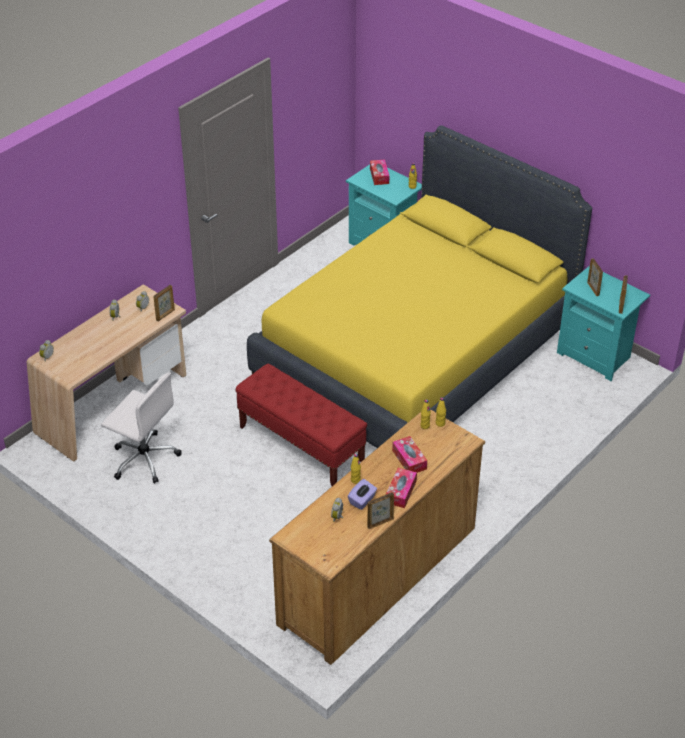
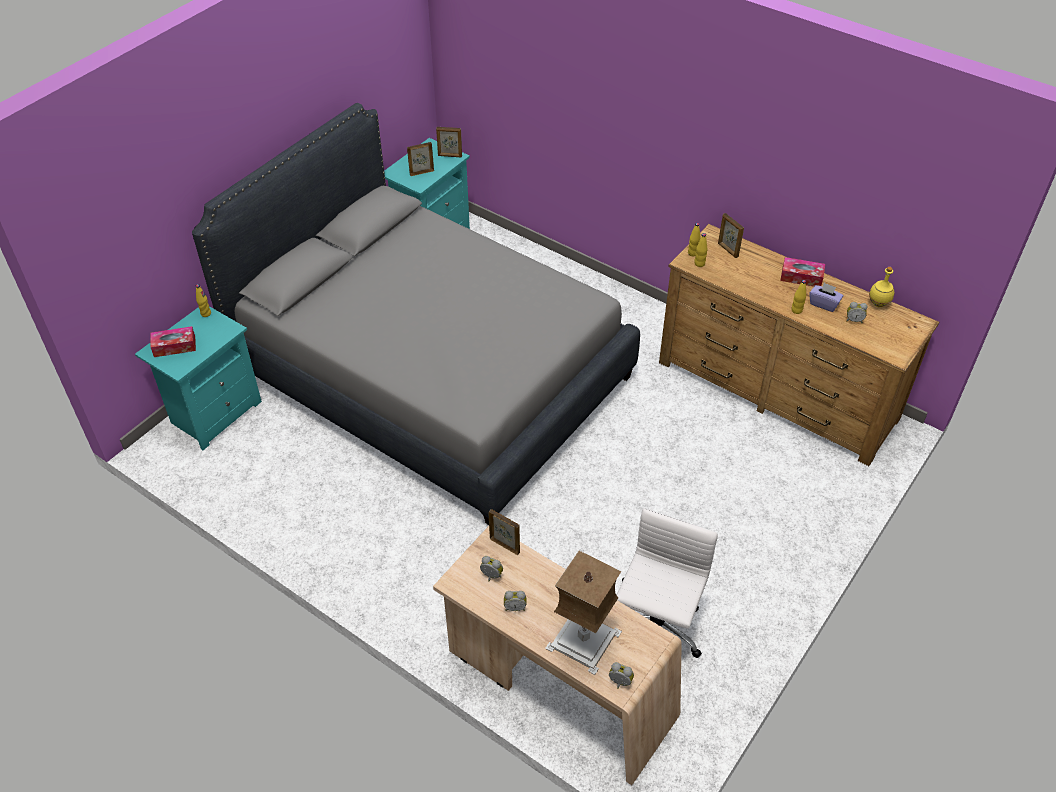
camera: 95 degrees left, 5 degrees up
(82, 345) = (585, 639): none -> table lamp
(301, 445) = (602, 467): red bench -> none
(358, 540) = (878, 304): none -> yellow bottle
(380, 523) = (849, 290): picture frame -> picture frame (727, 250)
(409, 460) = (753, 273): tissue box -> none
(416, 353) = (432, 374): yellow bed -> grey bed

